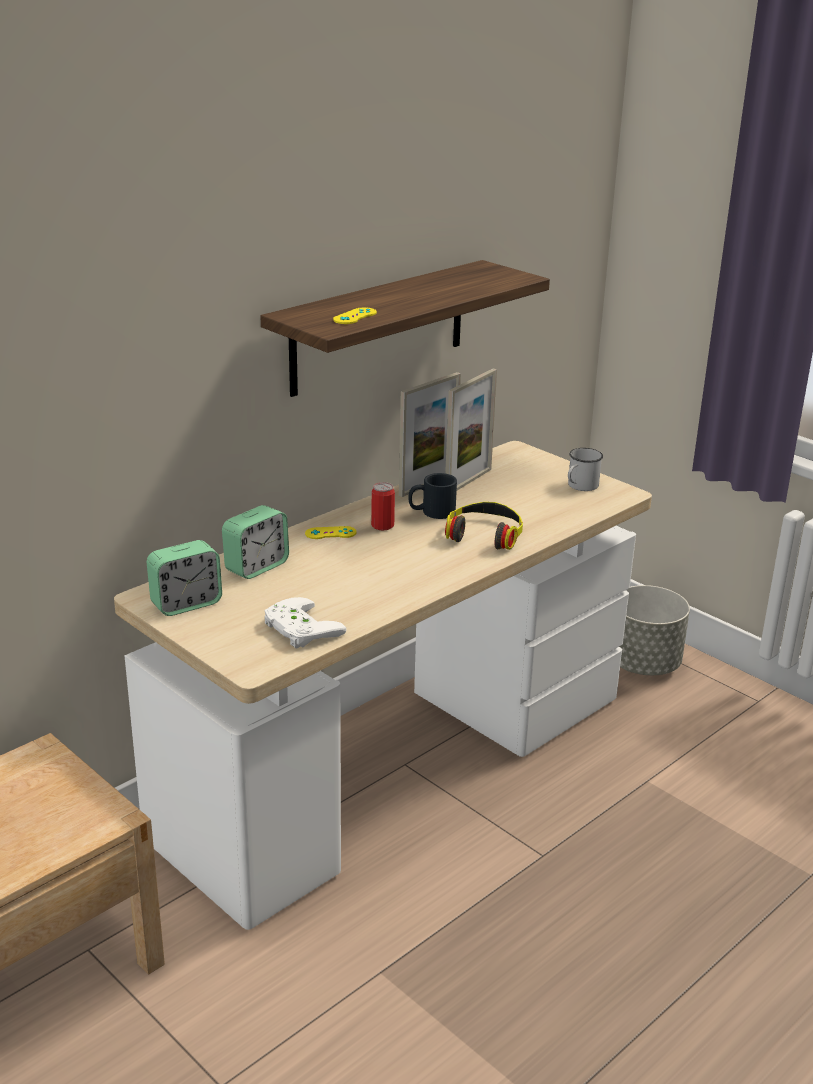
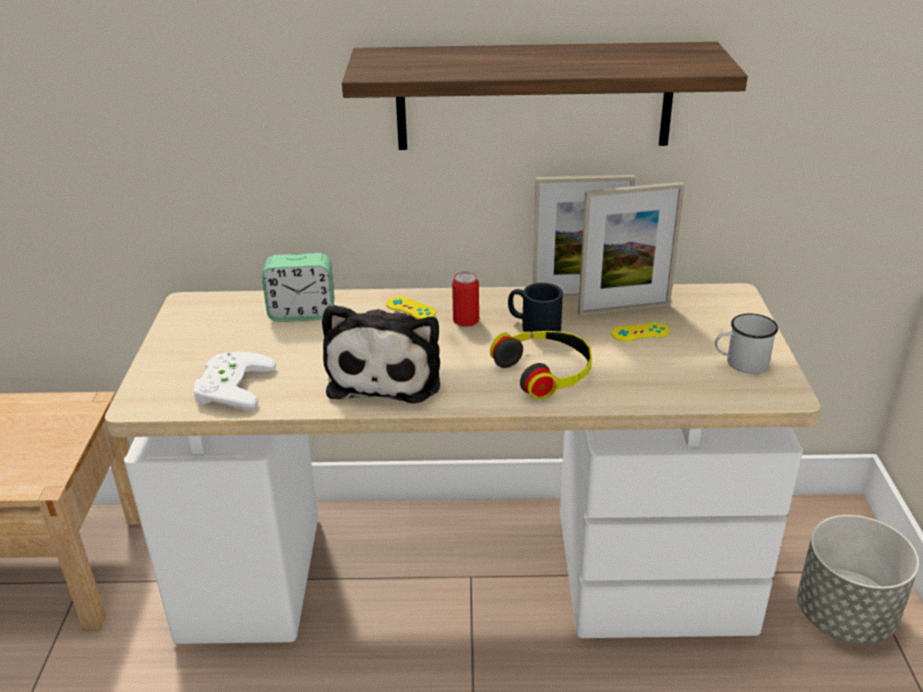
camera: 45 degrees right, 5 degrees up
(186, 604) = (200, 322): alarm clock -> none
(355, 316) = (425, 67): yellow game controller -> yellow game controller (640, 332)
(392, 576) = (387, 374): none -> plush toy

